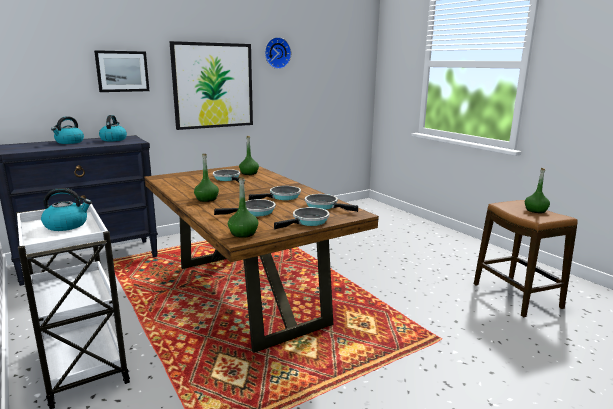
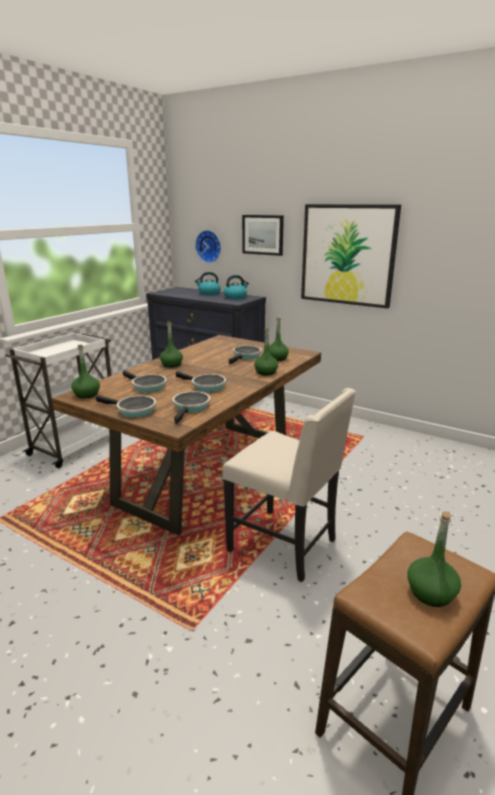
camera: 65 degrees right, 5 degrees up
(67, 225) = (71, 348): kettle -> none
(276, 53) = (442, 216): wall clock -> wall clock (209, 246)
(276, 180) = (266, 372): none -> green bottle
(373, 287) = (285, 545): none -> beige chair

